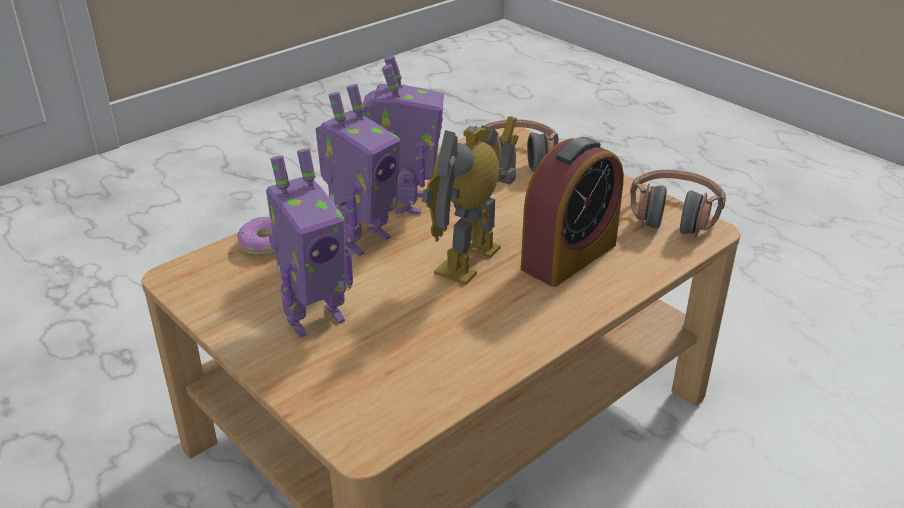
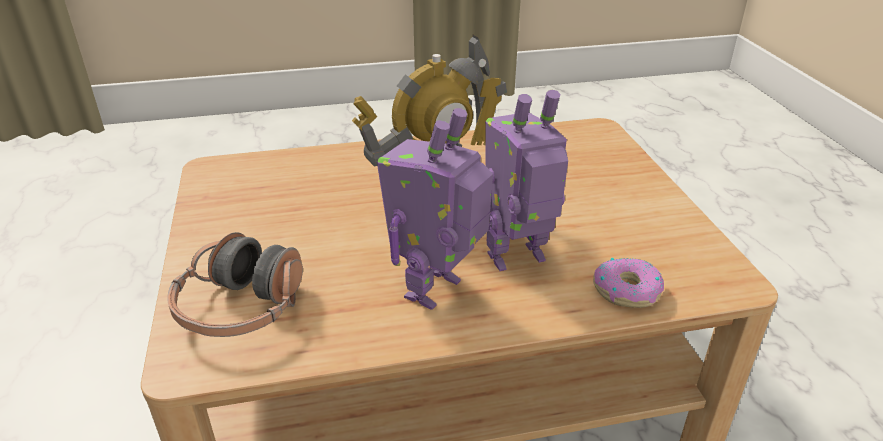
camera: 150 degrees left, 0 degrees up
(314, 318) = (602, 201): toy robot -> none
(569, 256) = (348, 183): alarm clock -> none
(673, 215) = (211, 186): headphones -> none

